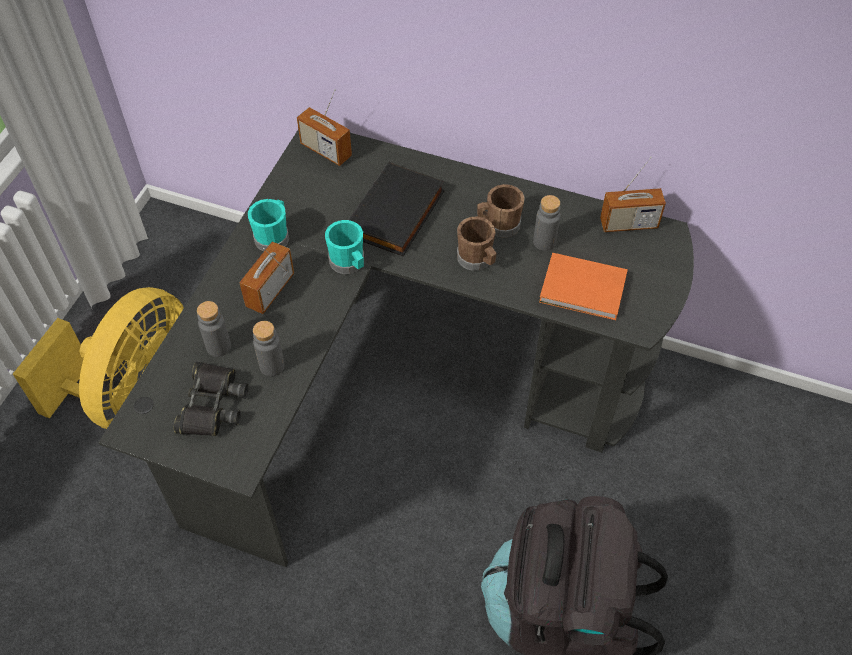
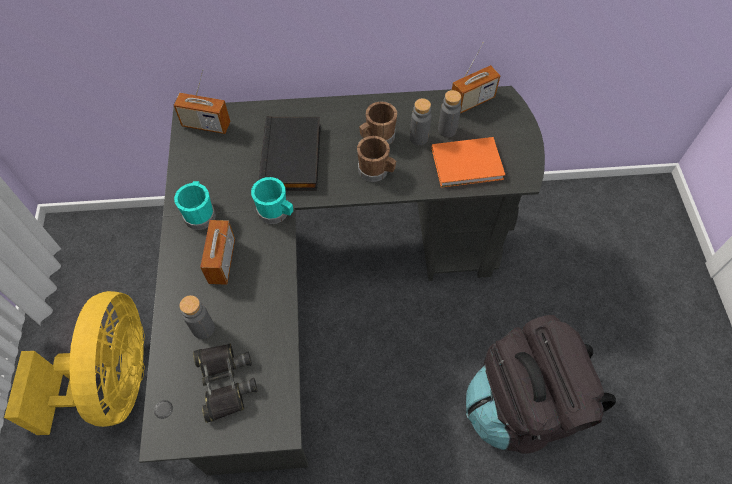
camera: 25 degrees left, 5 degrees up
(272, 366) = (258, 326): grey bottle -> grey bottle (447, 130)

